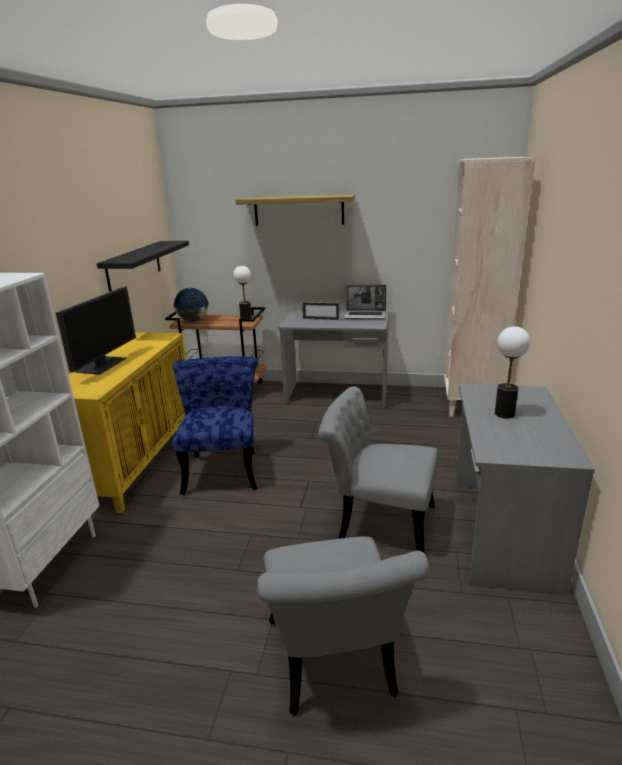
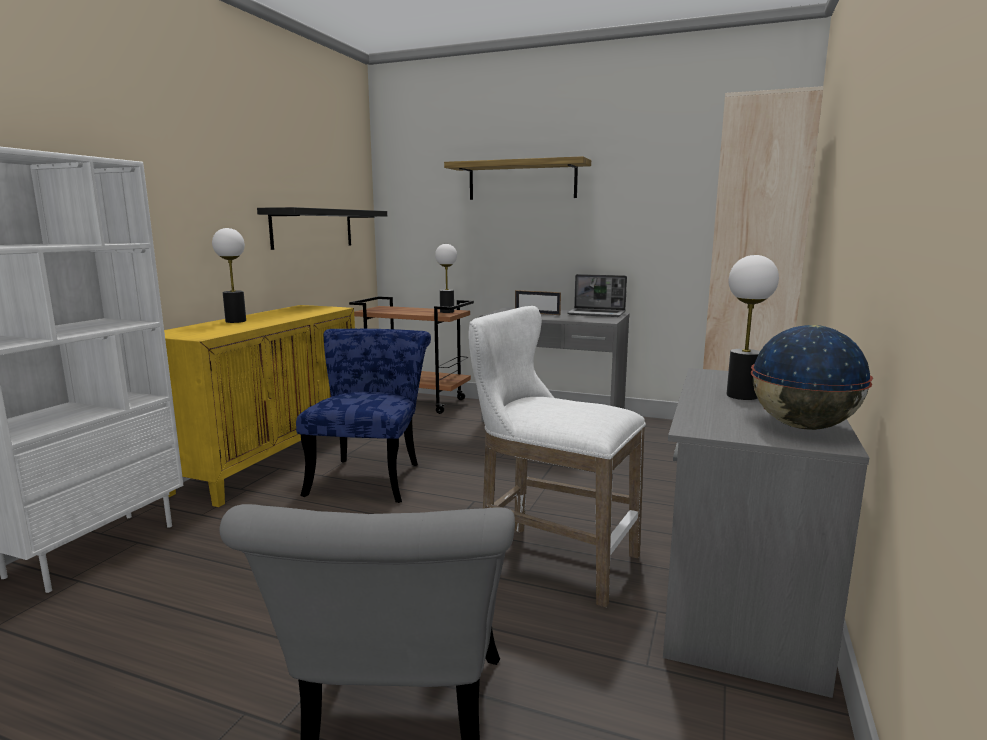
camera: 10 degrees right, 10 degrees down
(102, 365) = (236, 321): monitor -> table lamp
(193, 321) = (384, 310): globe -> globe (803, 427)
(377, 522) = (550, 559): grey chair -> white stool

